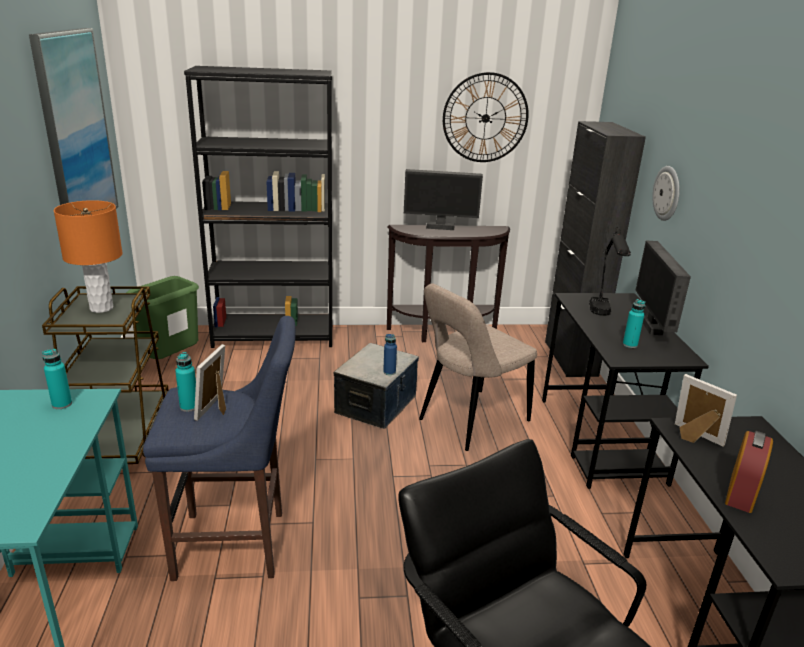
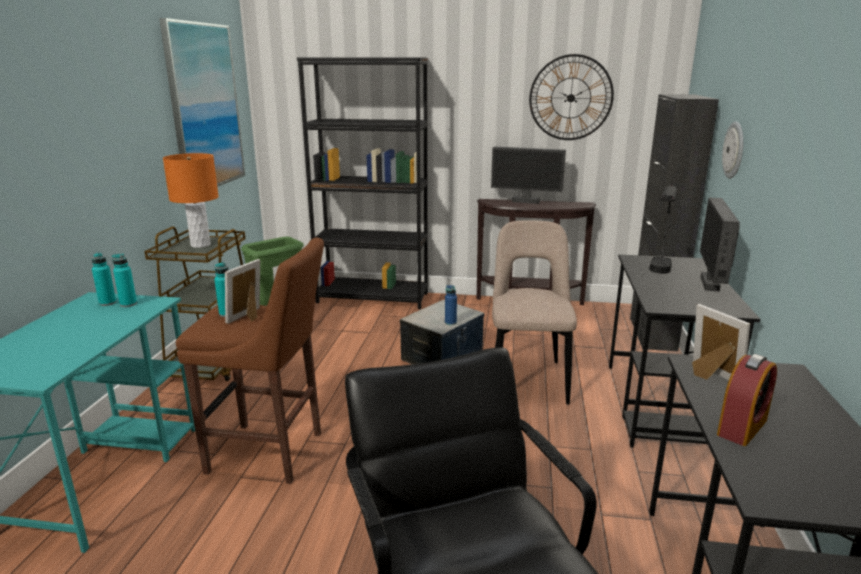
camera: 15 degrees right, 5 degrees down
(236, 545) = (271, 453): blue stool -> brown stool
(470, 422) = (527, 378): beige chair -> beige chair turned 120 degrees clockwise
(630, 344) = (677, 297): turquoise bottle -> turquoise bottle (107, 303)

